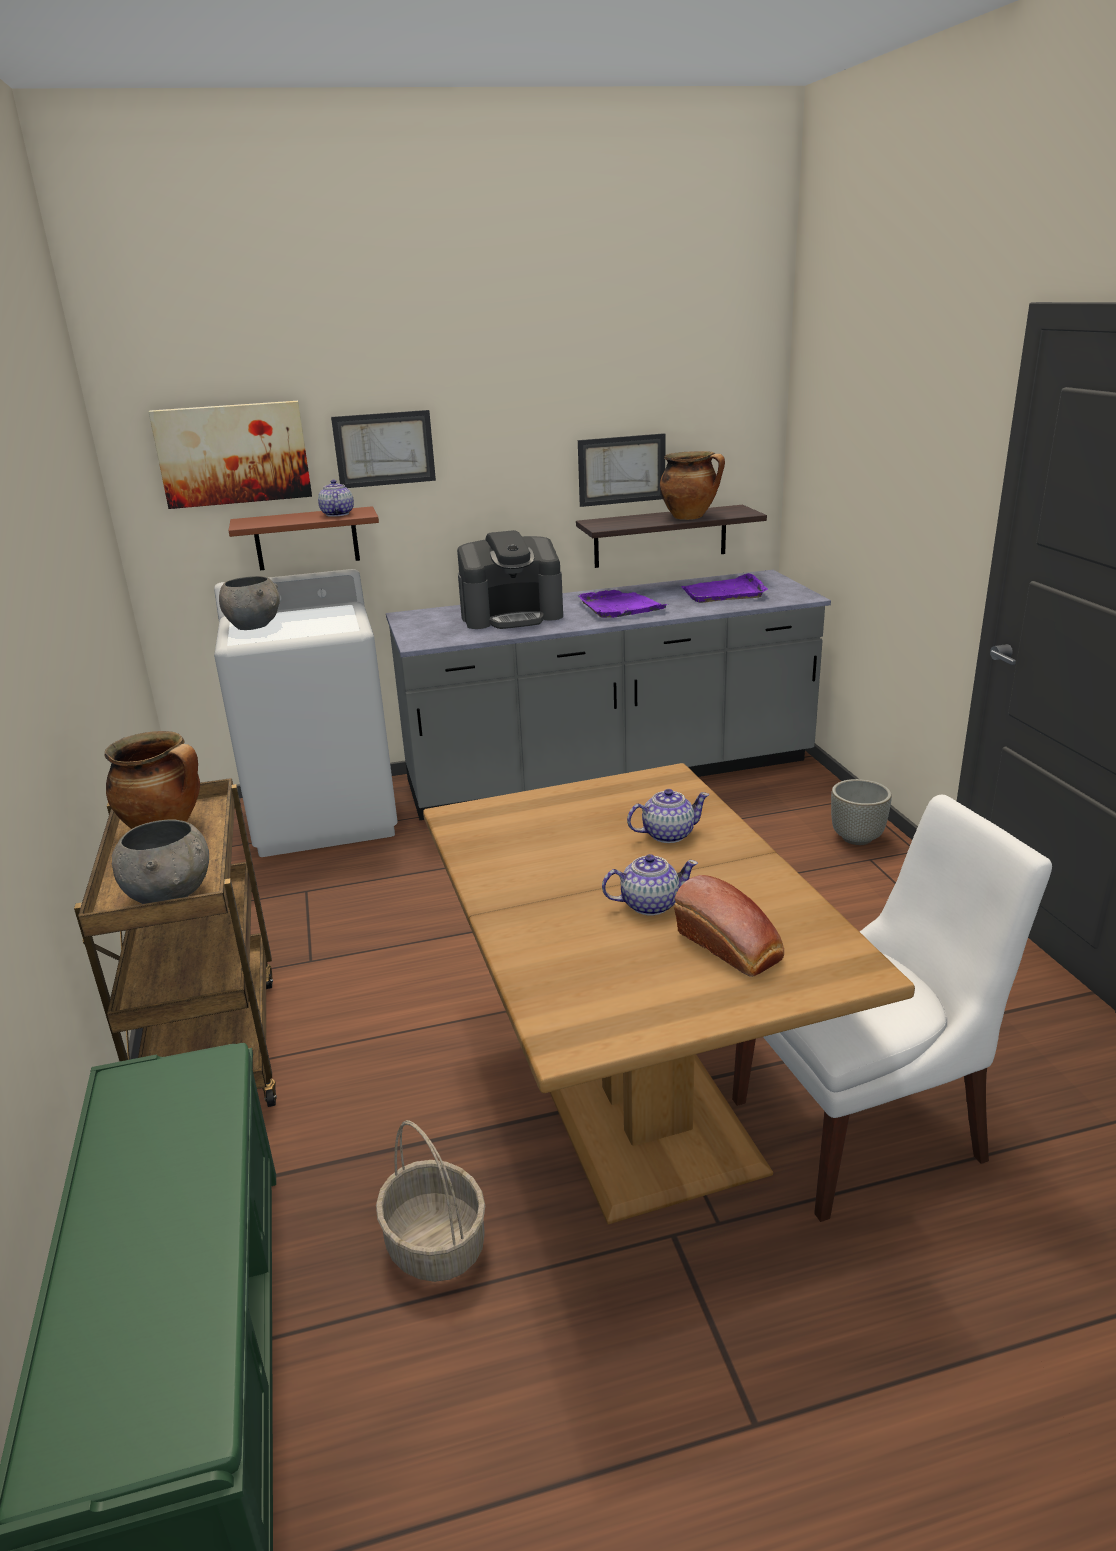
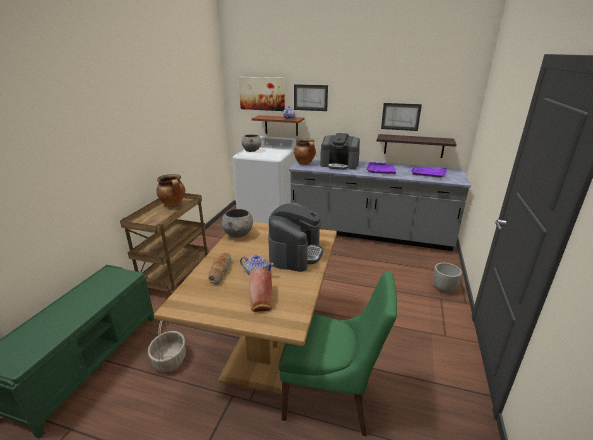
camera: 30 degrees right, 0 degrees up
(171, 895) = (150, 223): grey bowl -> grey bowl (238, 234)
(559, 931) = (220, 271): none -> bread
(667, 834) = (295, 253): teapot -> coffee machine
(690, 517) = (423, 139): cooking pot -> cooking pot (305, 163)
(863, 1127) = (331, 396): white chair -> green chair

